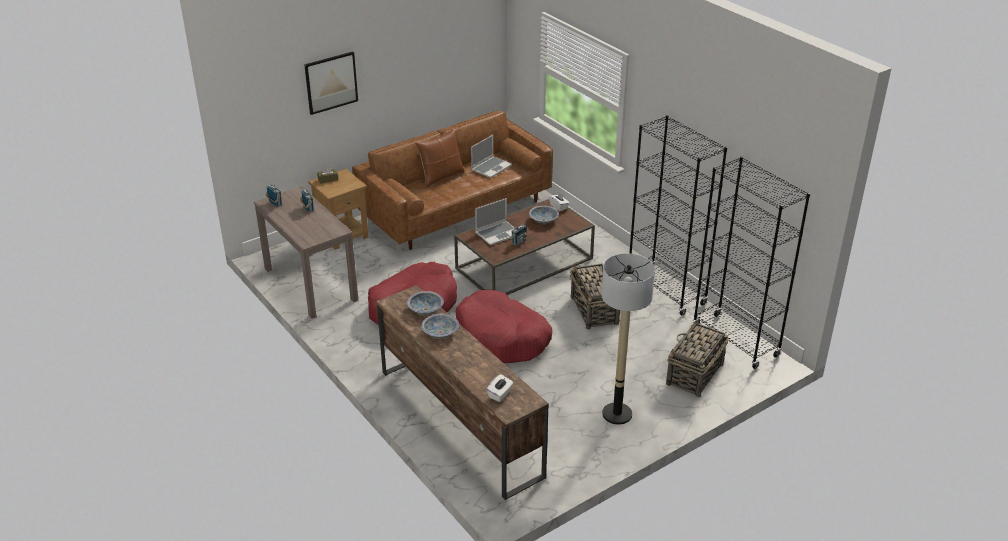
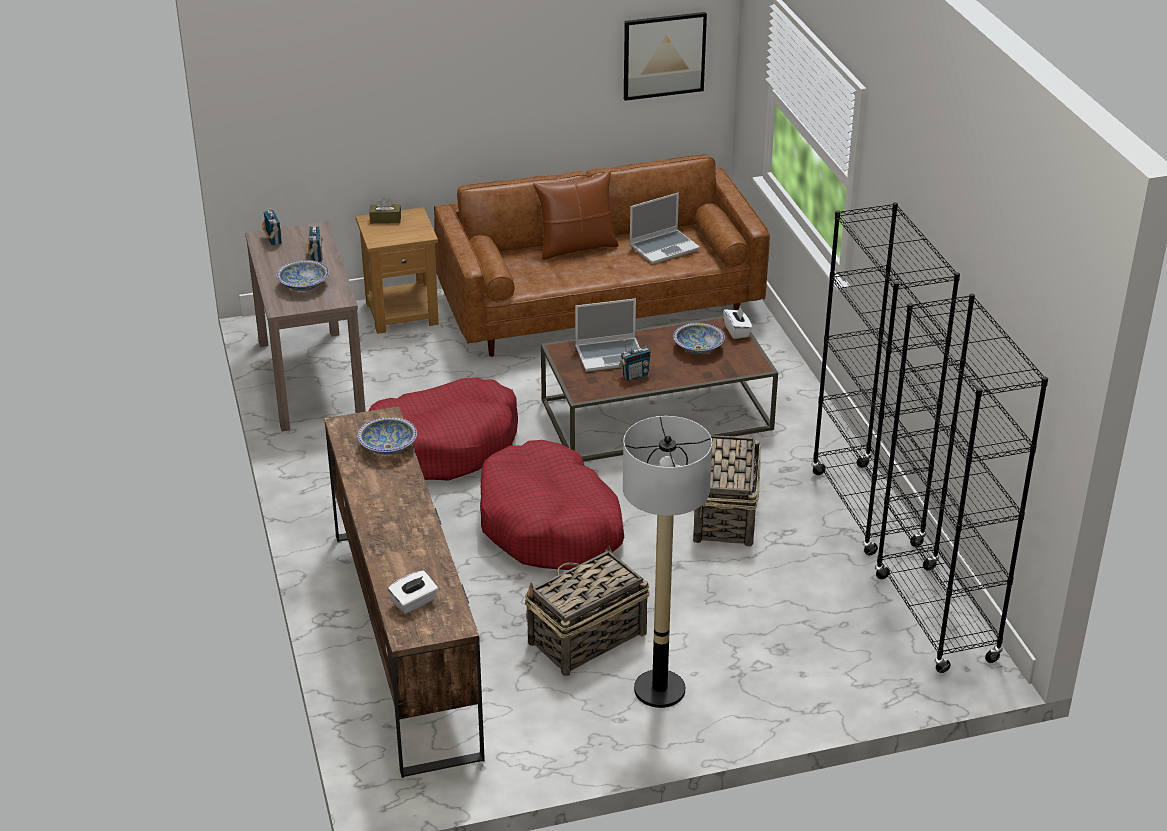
camera: 20 degrees right, 0 degrees up
(331, 82) = (405, 64): picture -> picture (664, 55)
(440, 332) = (386, 487): bowl -> bowl (303, 285)
(694, 375) = (828, 658): basket -> basket (586, 638)

